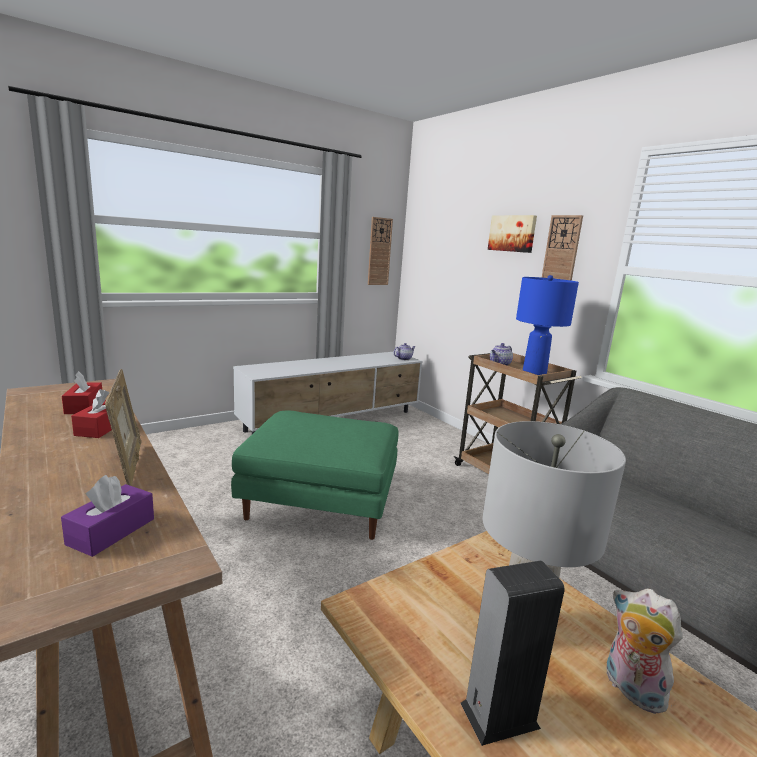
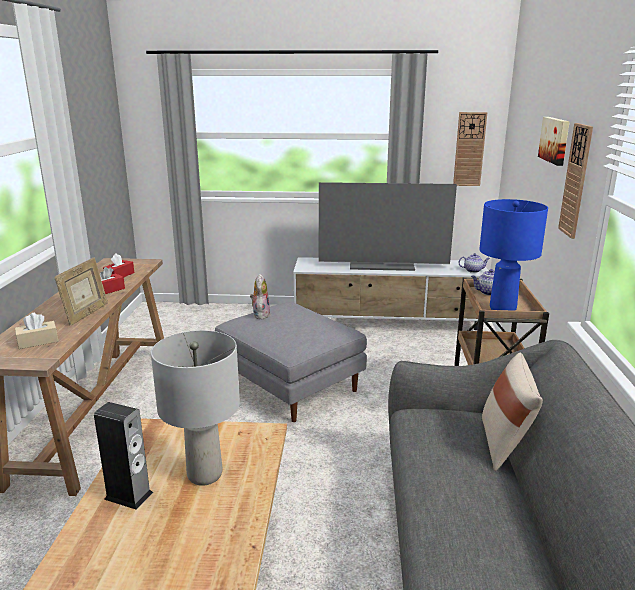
camera: 40 degrees right, 5 degrees up
(111, 531) = (38, 341): purple tissue box -> beige tissue box
(318, 503) = (289, 384): green ottoman -> grey ottoman
(327, 363) = (382, 265): none -> television
(630, 689) = (206, 524): plush toy -> plush toy (260, 314)
(642, 483) = (504, 445): none -> beige pillow

